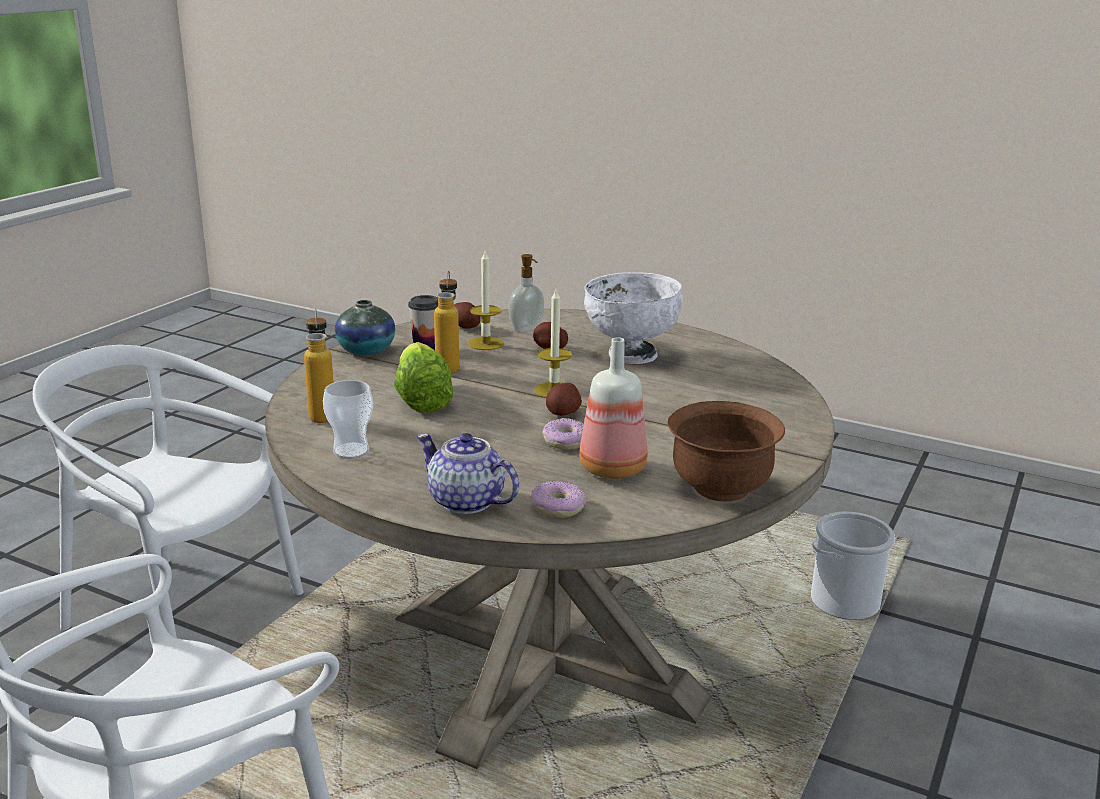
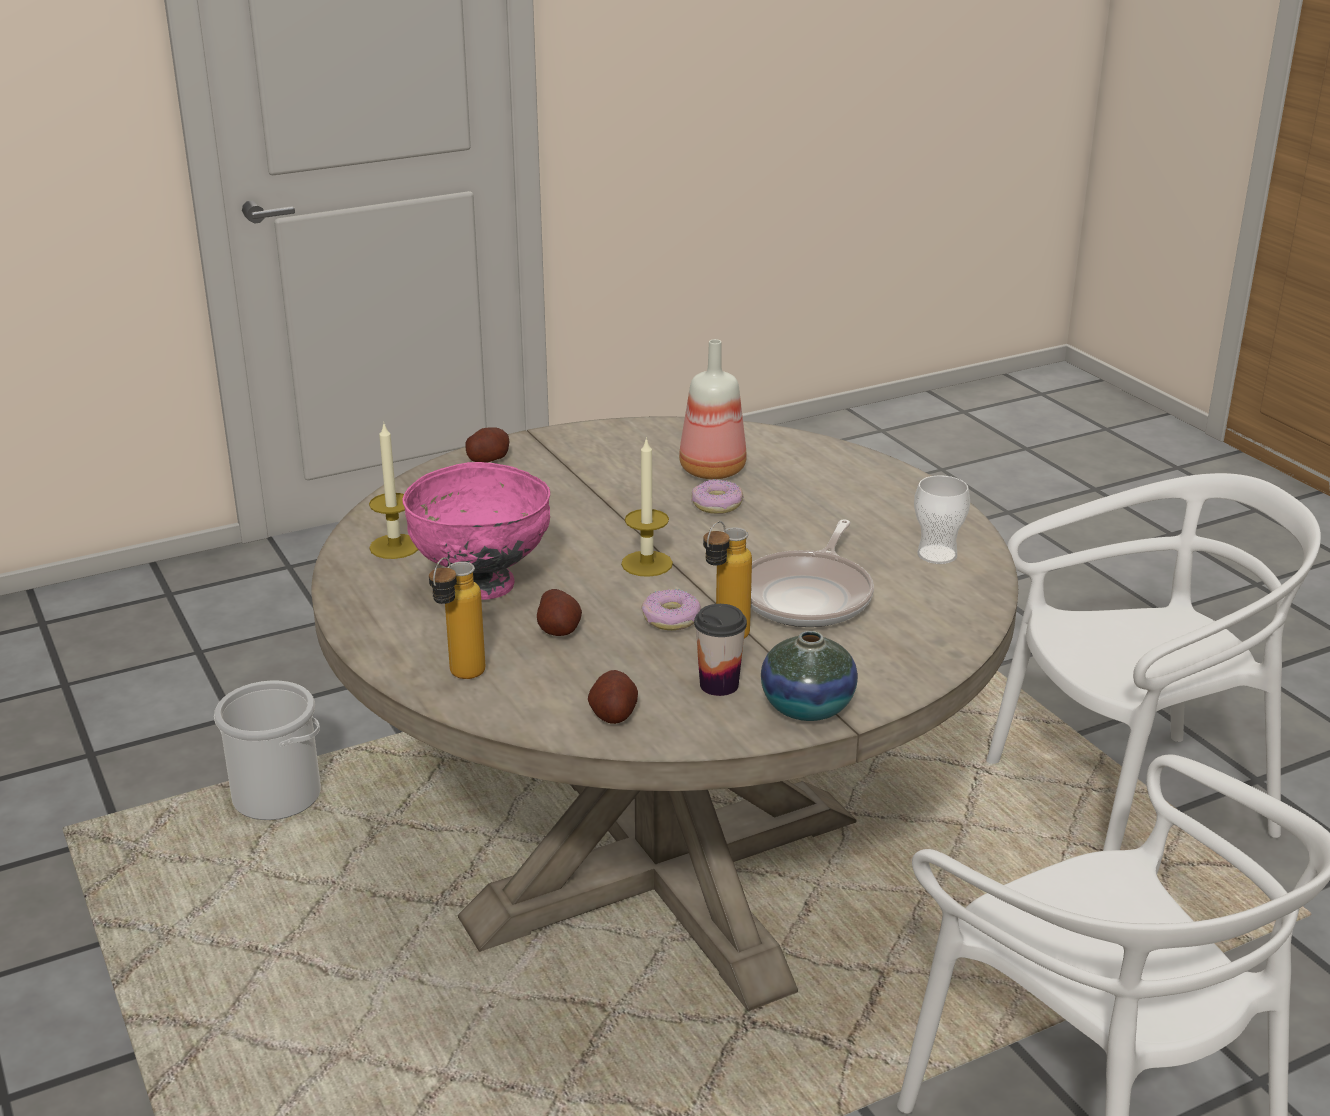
camera: 145 degrees left, 5 degrees up
(322, 413) = (938, 611): bottle -> bottle (460, 678)
(422, 400) = (809, 596): lettuce -> frying pan
(466, 502) = (869, 479): teapot -> none
(485, 343) = (629, 667): candle -> candle (395, 546)
(527, 329) = (536, 677): soap dispenser -> none
(558, 507) = (799, 456): donut -> donut (670, 618)
(563, 413) = (676, 534): potato -> potato (488, 459)
(631, 355) = (481, 585): white bowl -> pink bowl
(720, 489) = (651, 433): brown bowl -> none

